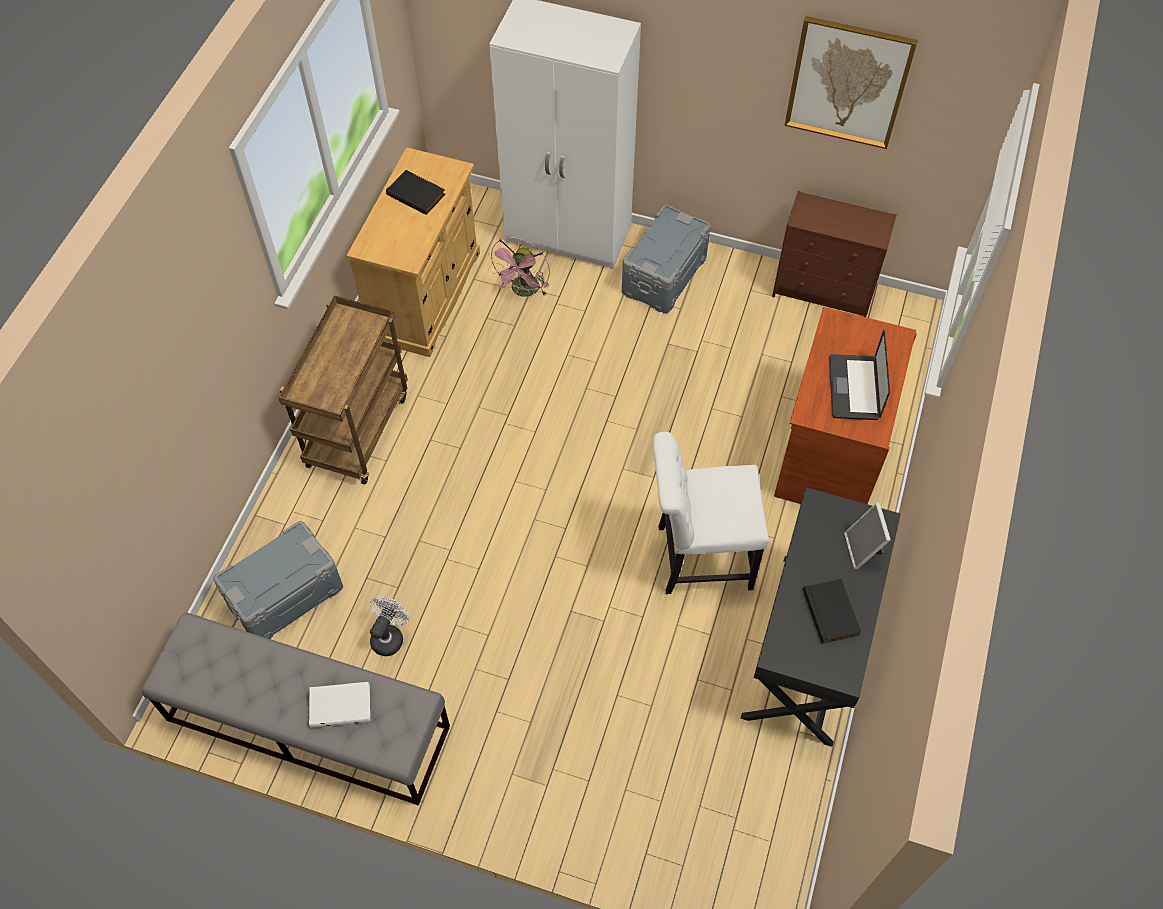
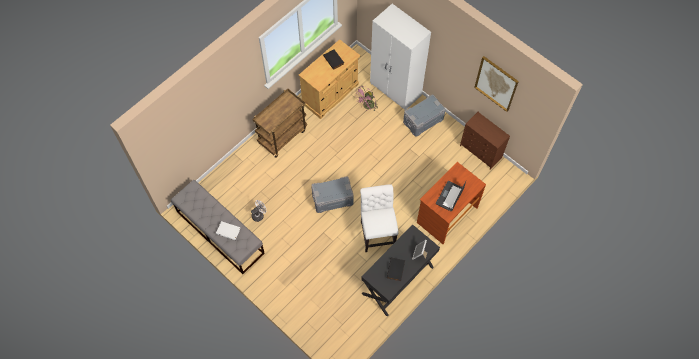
camera: 25 degrees right, 5 degrees up
(285, 594) = (231, 185): grey storage box -> grey storage box (332, 199)
(698, 557) = (377, 232): white chair -> white chair turned 60 degrees clockwise

